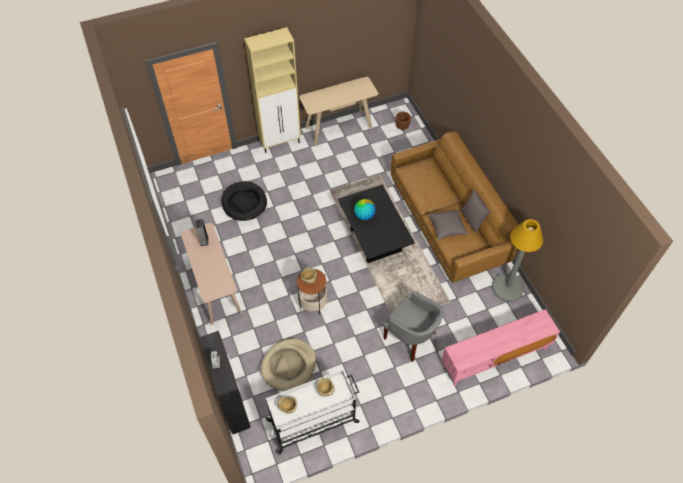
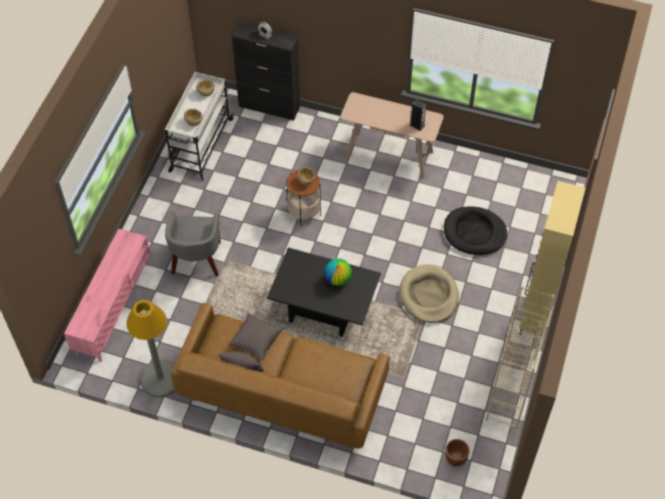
camera: 130 degrees right, 0 degrees up
(288, 365) = (263, 159): beige dog bed -> beige dog bed (428, 295)
(338, 127) = (511, 389): beige console table -> beige bookcase
(411, 338) = (197, 260): grey armchair -> grey armchair turned 75 degrees counterclockwise

